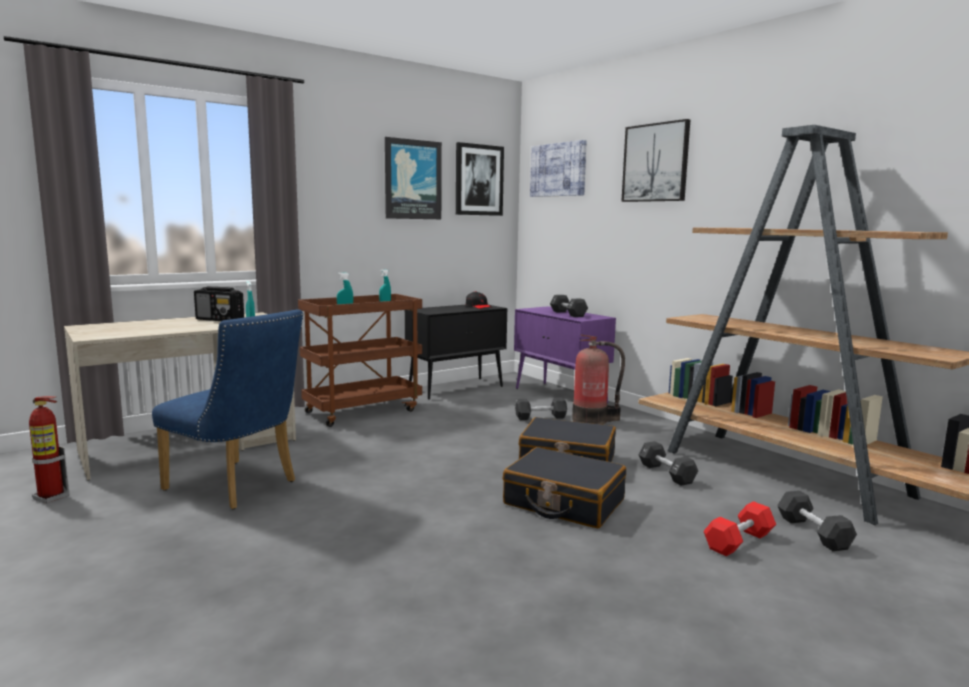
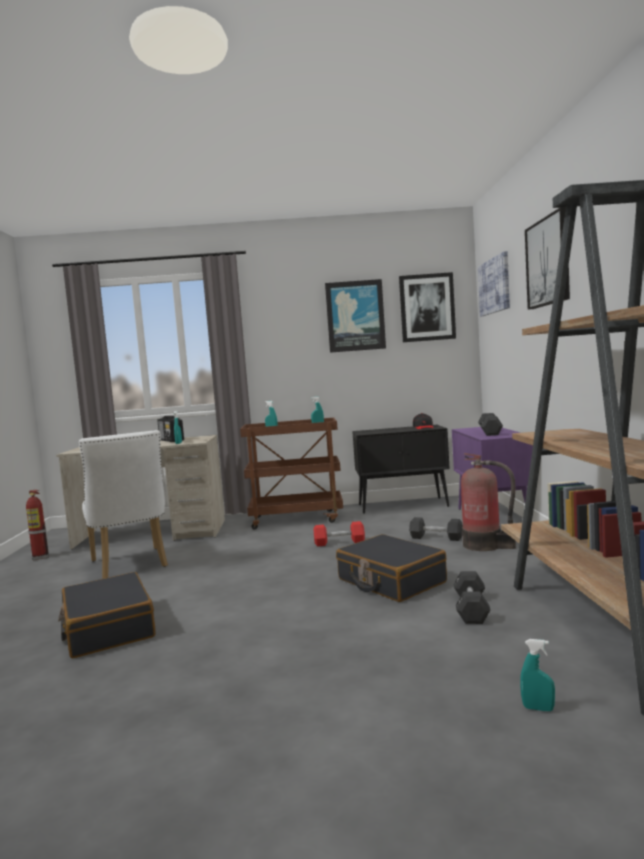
camera: 35 degrees right, 5 degrees down
(237, 487) = (130, 565): blue chair -> white chair
(563, 502) = (321, 617): black suitcase -> black suitcase (108, 628)
(738, 541) = (426, 694): red dumbbell -> red dumbbell (339, 542)
(813, 533) = (538, 708): black dumbbell -> turquoise spray bottle

